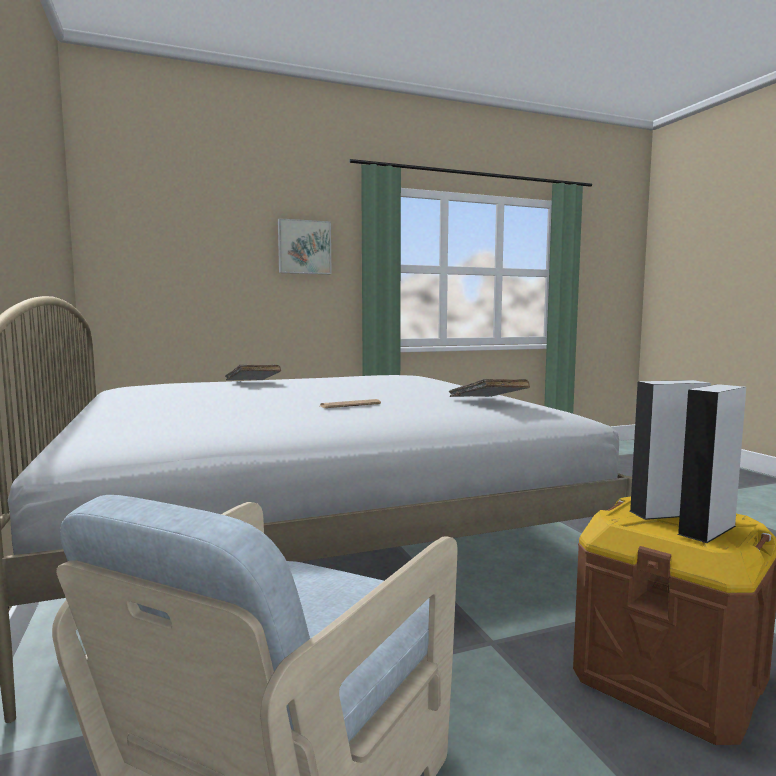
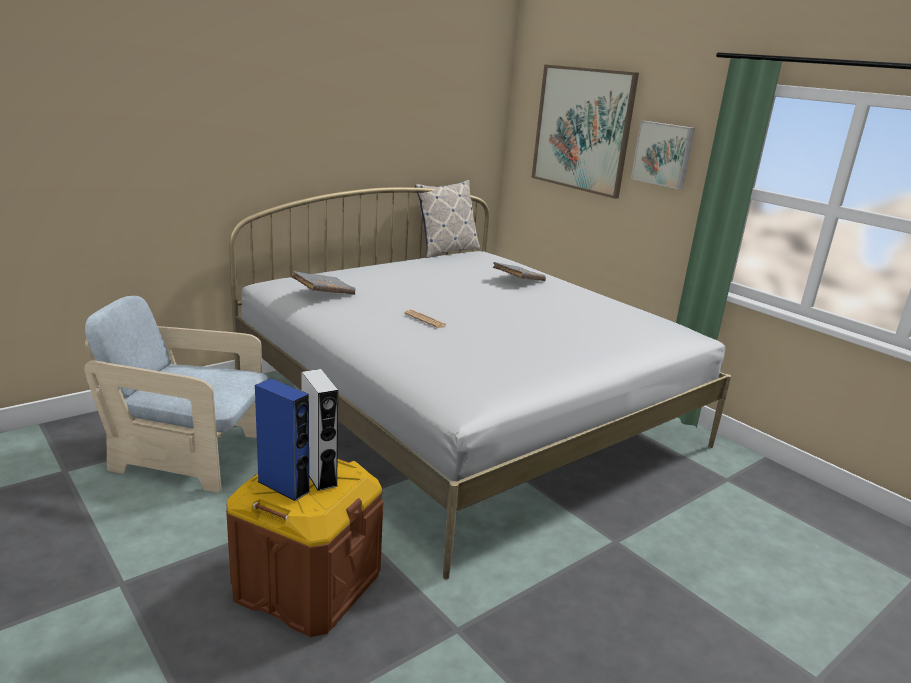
camera: 70 degrees right, 15 degrees up
(90, 393) = (446, 251): none -> pillow
(201, 233) = (582, 129): none -> picture
(487, 402) = (482, 365): grey book -> grey book (323, 293)
(707, 530) = (283, 486): grey speaker -> blue speaker

